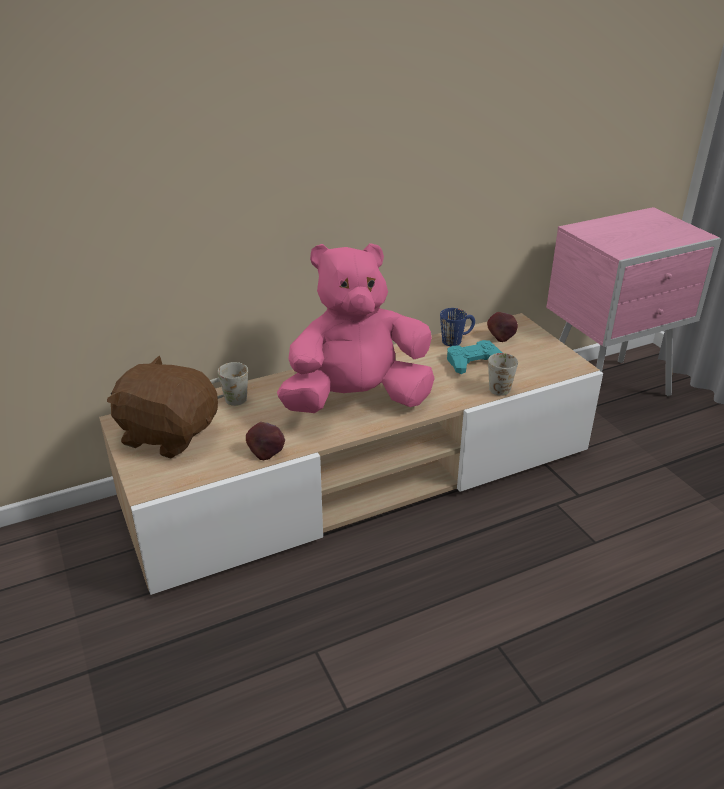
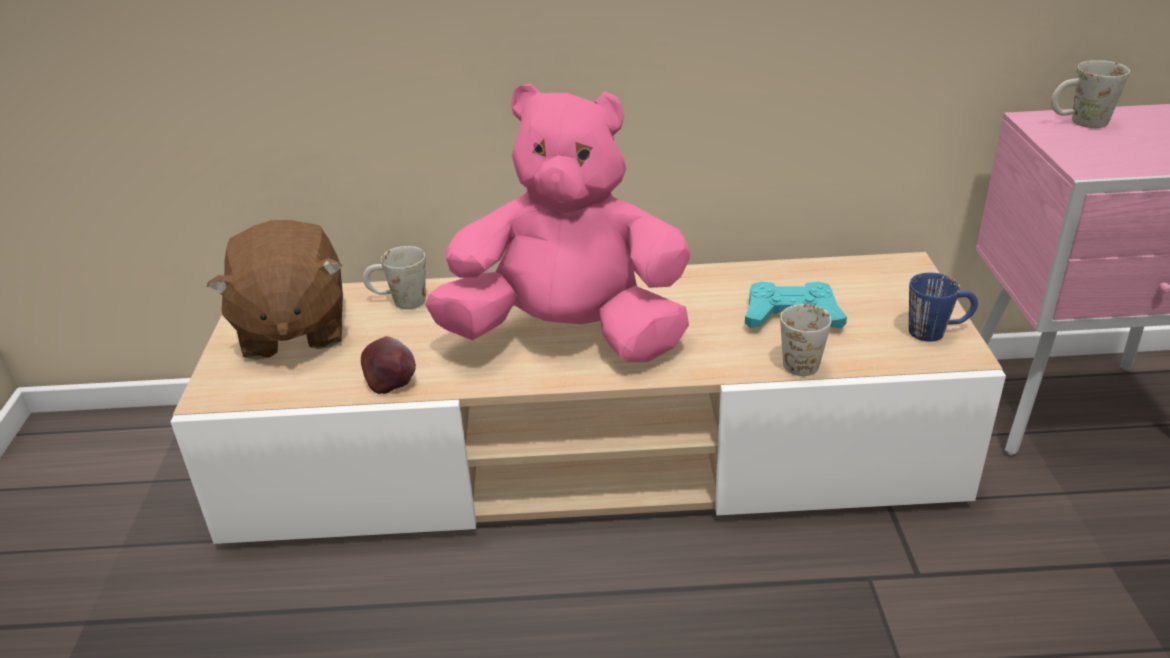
camera: 25 degrees right, 0 degrees up
(168, 434) = (292, 329): brown plush toy -> brown plush toy turned 150 degrees counterclockwise
(457, 340) = (787, 275): blue mug -> blue mug (937, 331)
(501, 337) = (864, 283): apple -> none
(599, 227) = (1078, 123): none -> white mug

